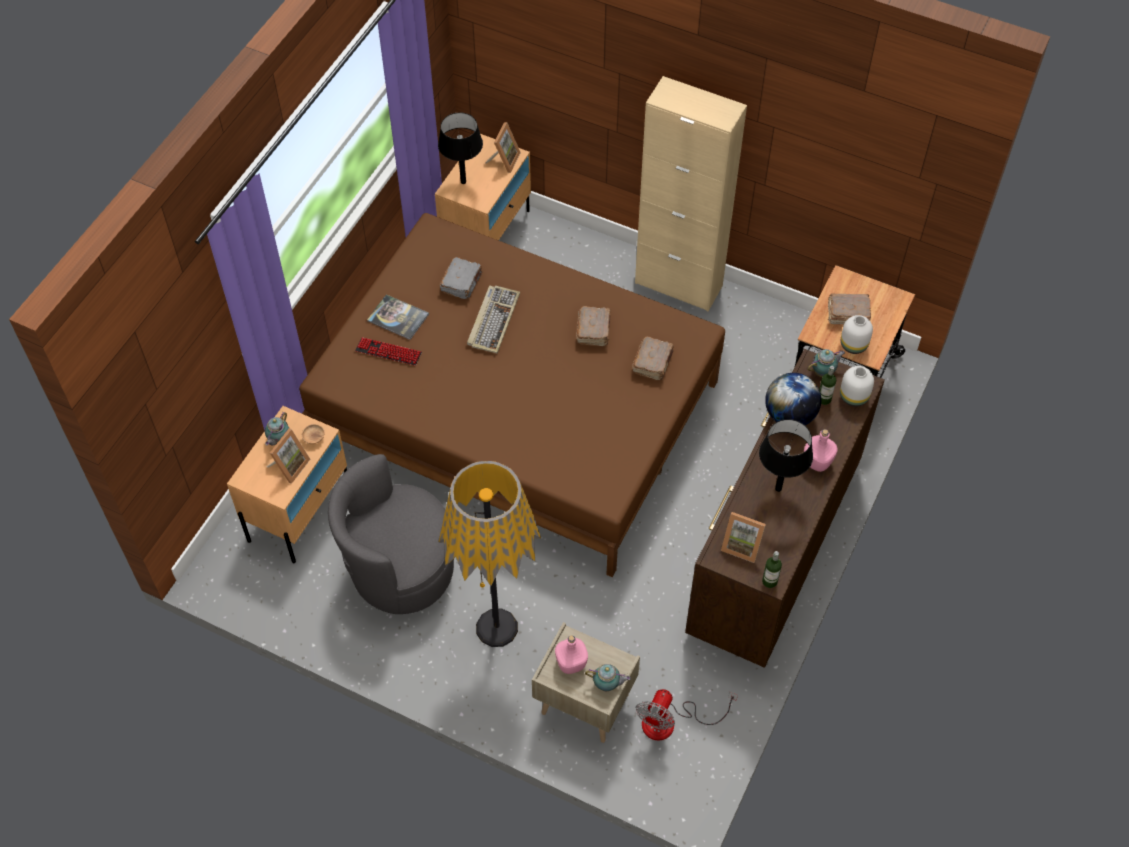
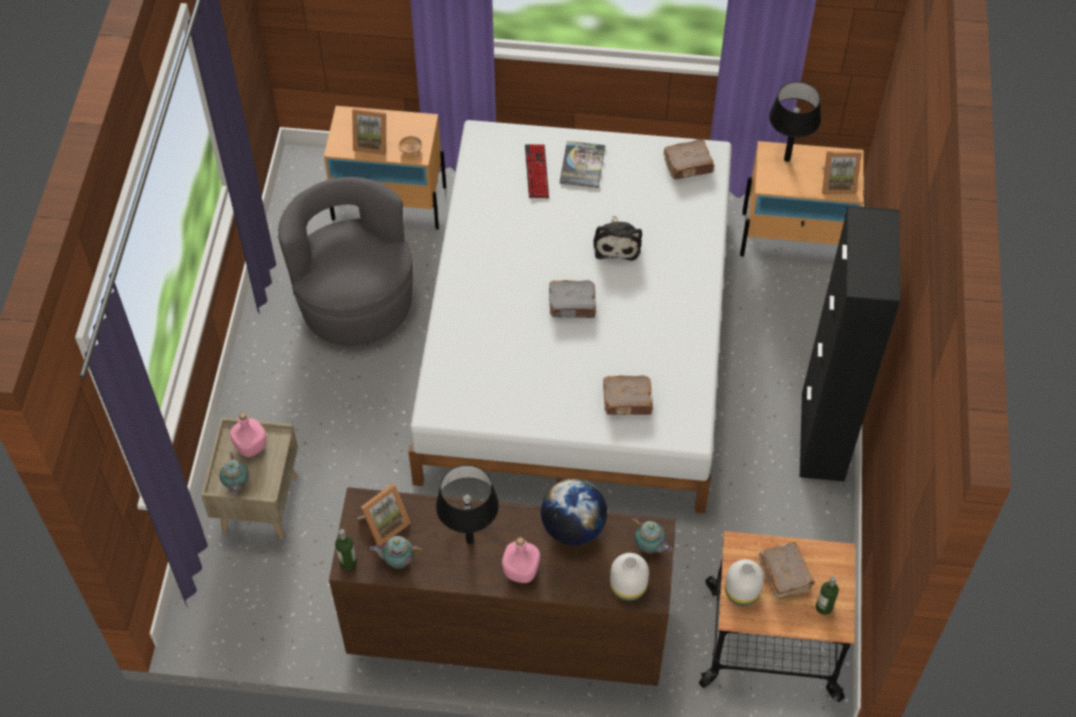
camera: 70 degrees right, 0 degrees up
(279, 440) = (397, 125): teapot -> teapot (397, 560)
(462, 283) = (652, 202): grey book -> grey book (573, 305)
(493, 320) = (617, 243): keyboard -> plush toy
(496, 628) = (319, 402): floor lamp -> none
(516, 412) = (578, 338): brown bed -> white bed
(594, 330) = (645, 334): brown book -> brown book (688, 165)
(670, 722) = (263, 587): fan -> none
(678, 284) = (822, 437): beige cabinet -> black cabinet
(742, 545) = (384, 524): picture frame -> picture frame turned 135 degrees counterclockwise
(824, 399) = (611, 557): bottle -> bottle (824, 607)

